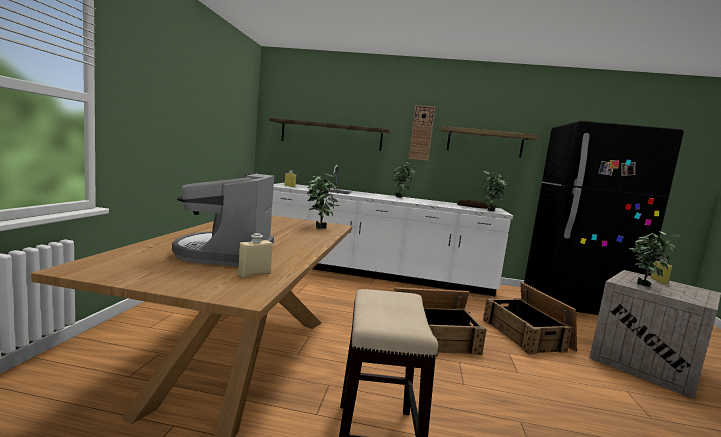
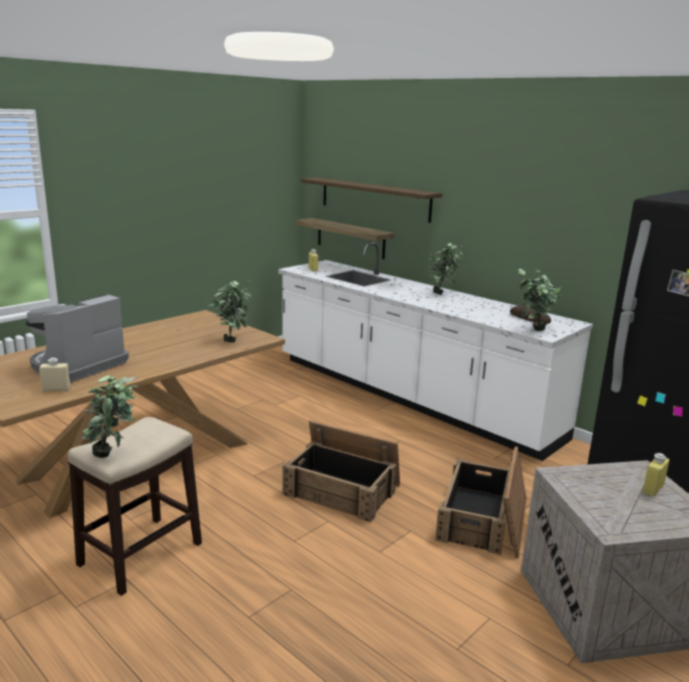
camera: 35 degrees right, 10 degrees up
(421, 133) = (481, 197): wall clock -> none
(484, 142) = (570, 214): shelf -> shelf (350, 238)
(645, 285) = (592, 488): potted plant -> potted plant (114, 455)

